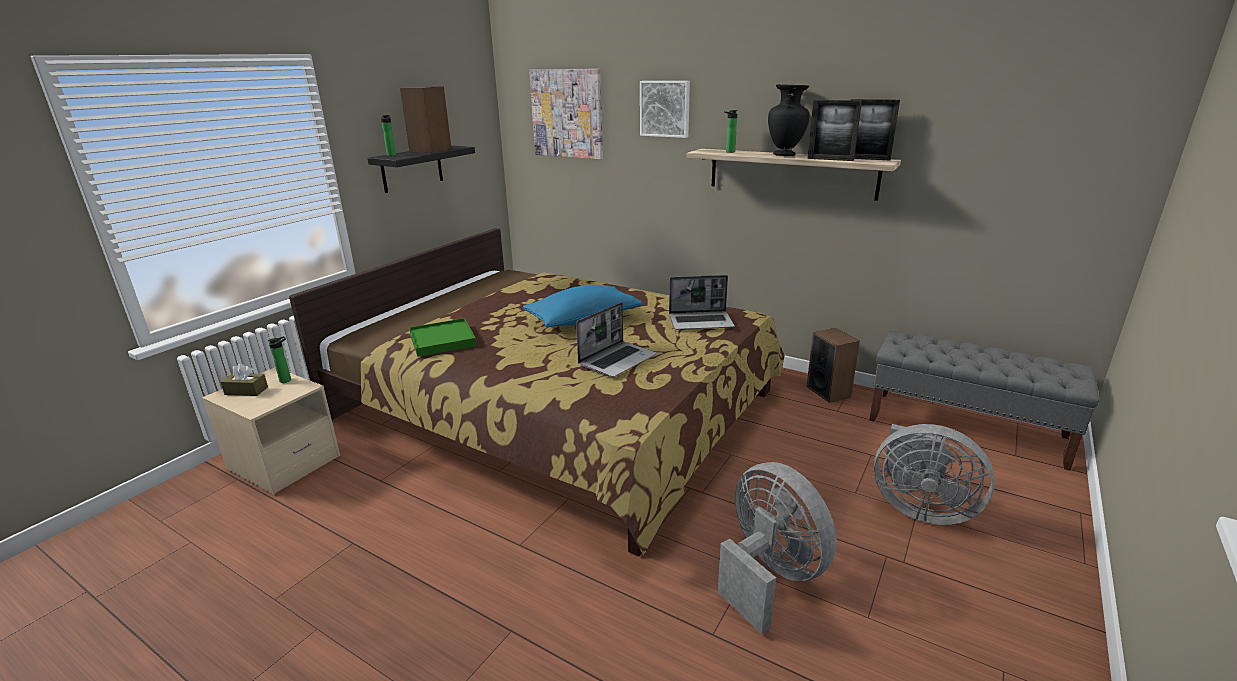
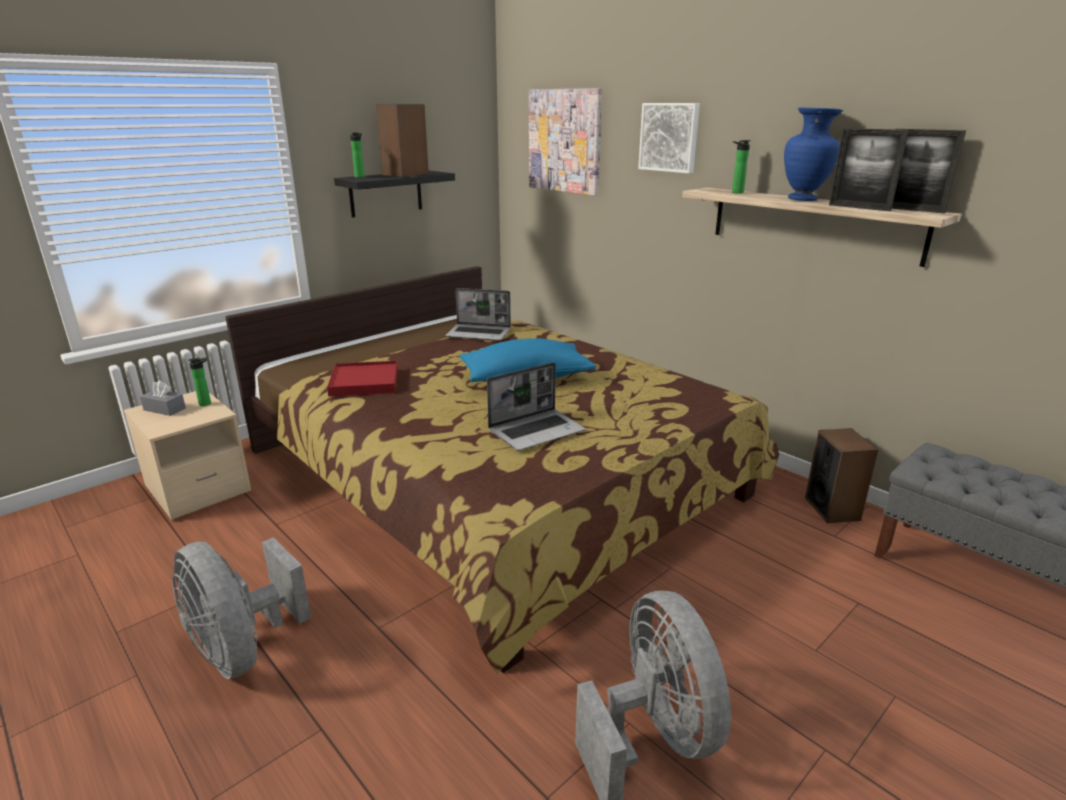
camera: 15 degrees right, 0 degrees up
(246, 391) = (164, 409): brown tissue box -> grey tissue box
(442, 340) = (364, 382): green tray -> red tray
(701, 322) = (663, 398): laptop -> laptop (479, 334)
(785, 155) = (803, 200): black vase -> blue vase
(919, 508) = (900, 692): grey fan -> grey fan (243, 649)

